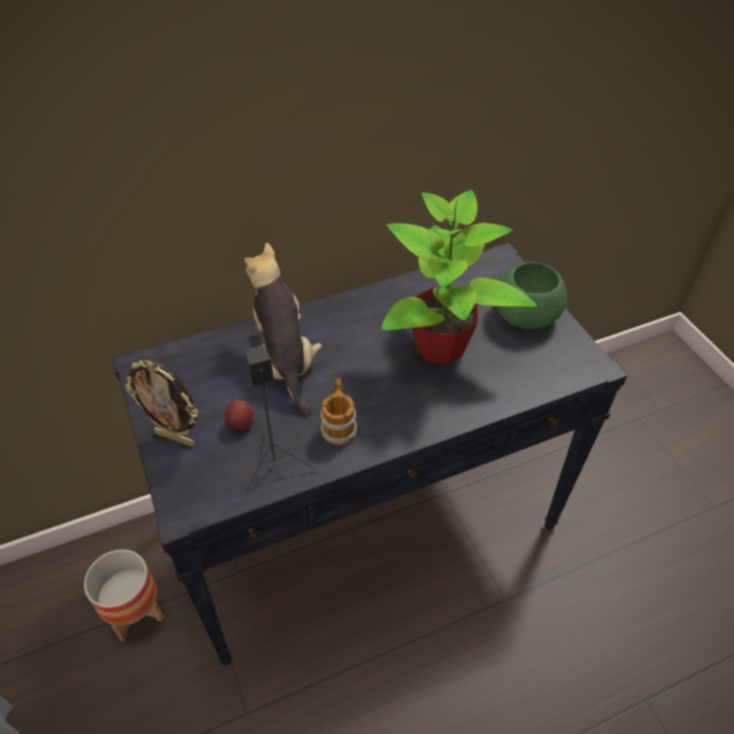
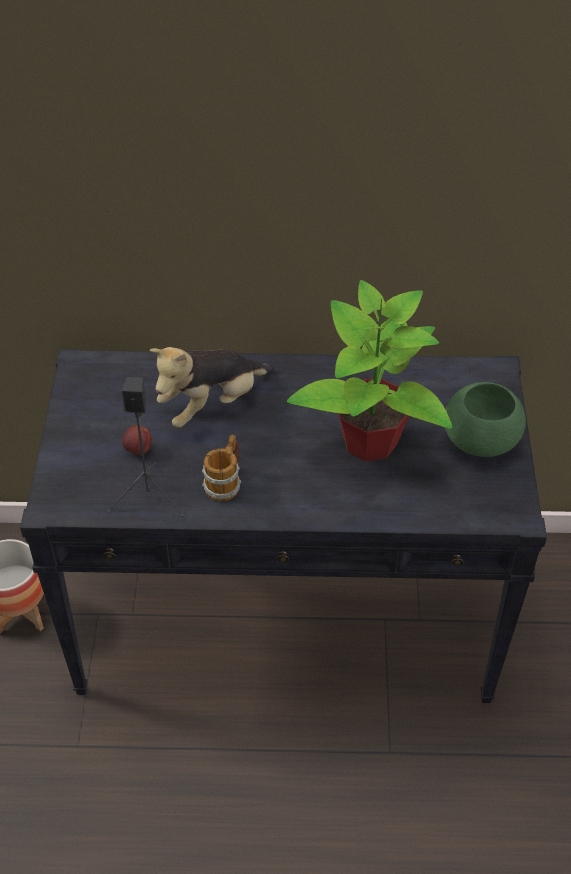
camera: 25 degrees right, 0 degrees up
(176, 438) = (77, 442): picture frame -> none
(285, 360) = (211, 404): plush toy -> plush toy turned 135 degrees counterclockwise

